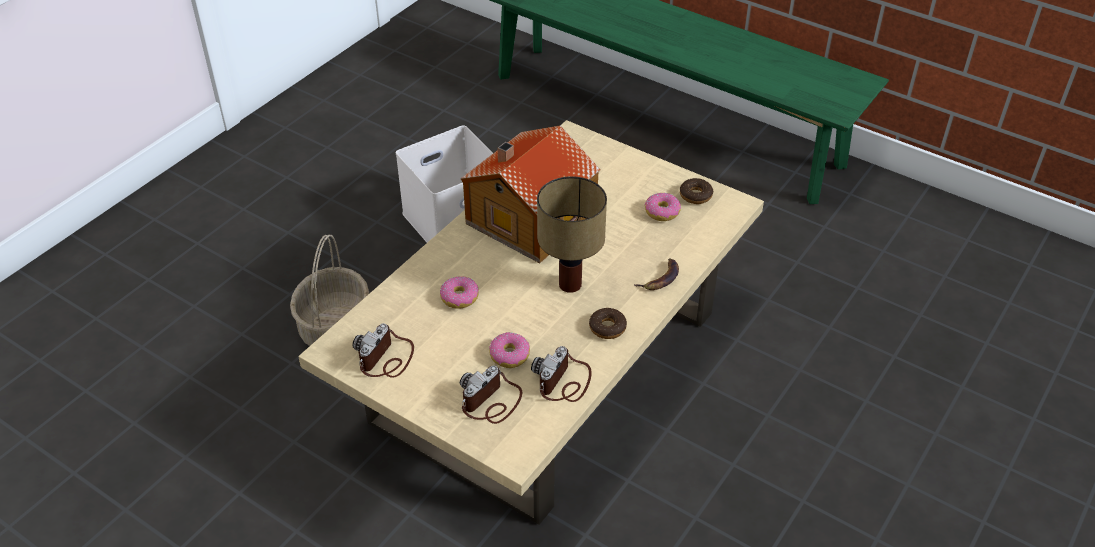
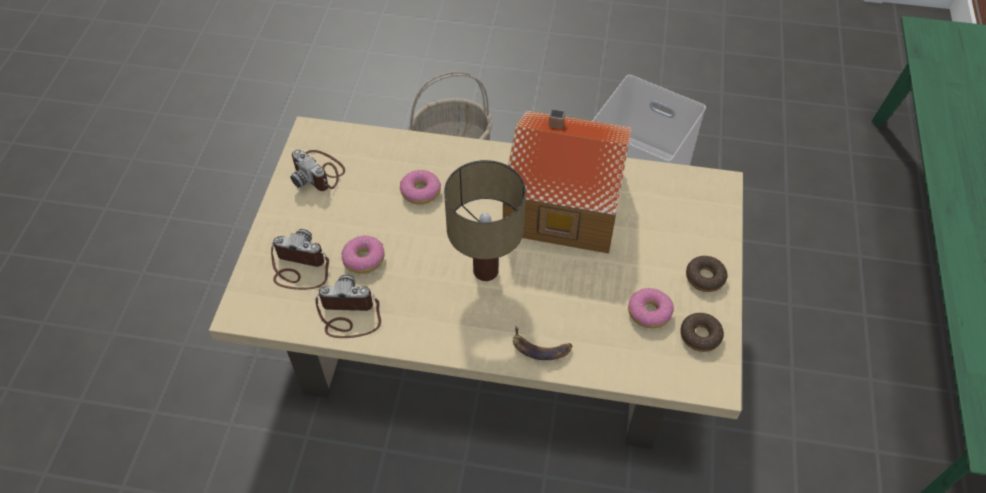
camera: 65 degrees right, 10 degrees up
(386, 358) = (319, 173): camera -> camera turned 135 degrees counterclockwise
(607, 327) = (440, 325): donut -> donut (705, 277)

